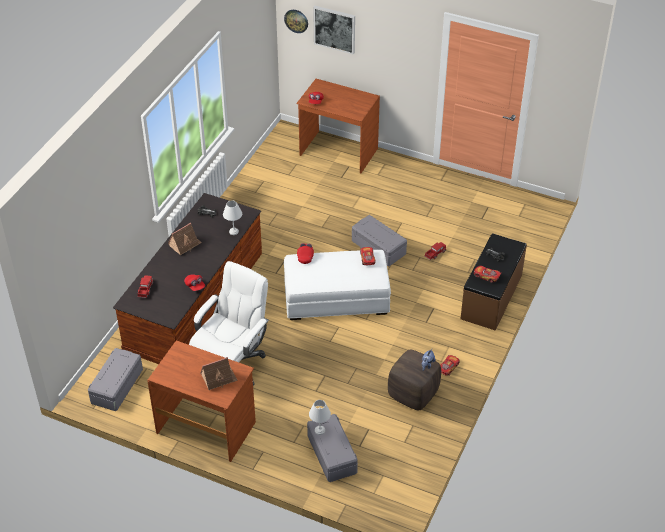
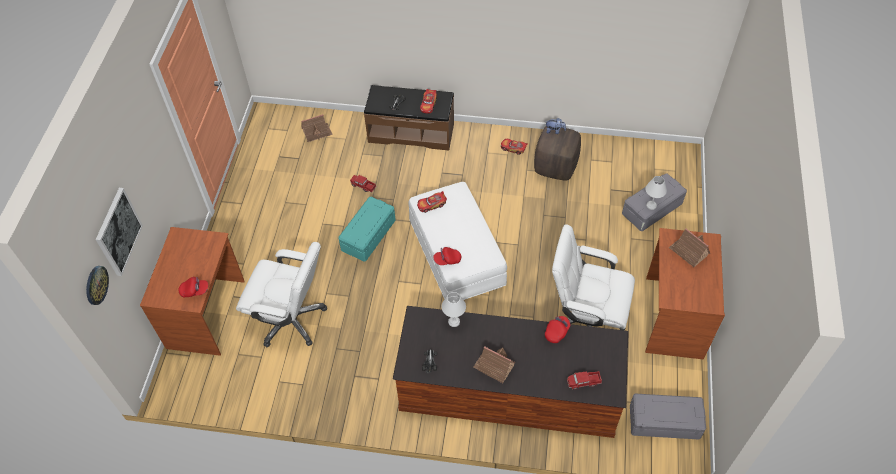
camera: 105 degrees left, 10 degrees up
(314, 193) = (291, 319): none -> white office chair
(379, 247) = (368, 235): grey storage box -> turquoise storage box
(510, 234) = (317, 133): none -> toy house

